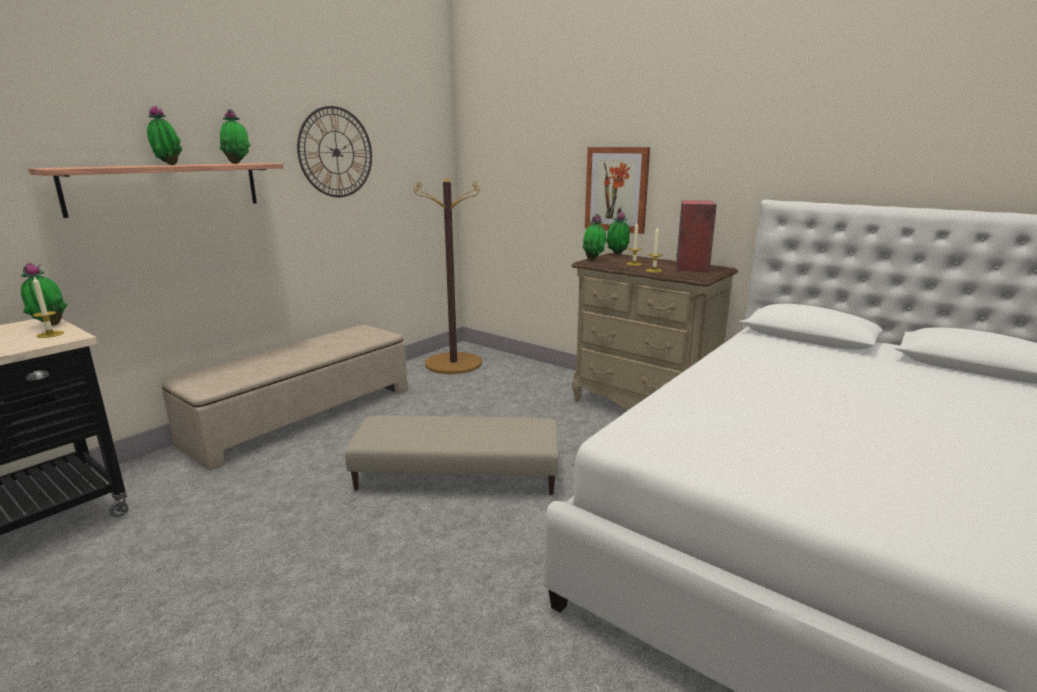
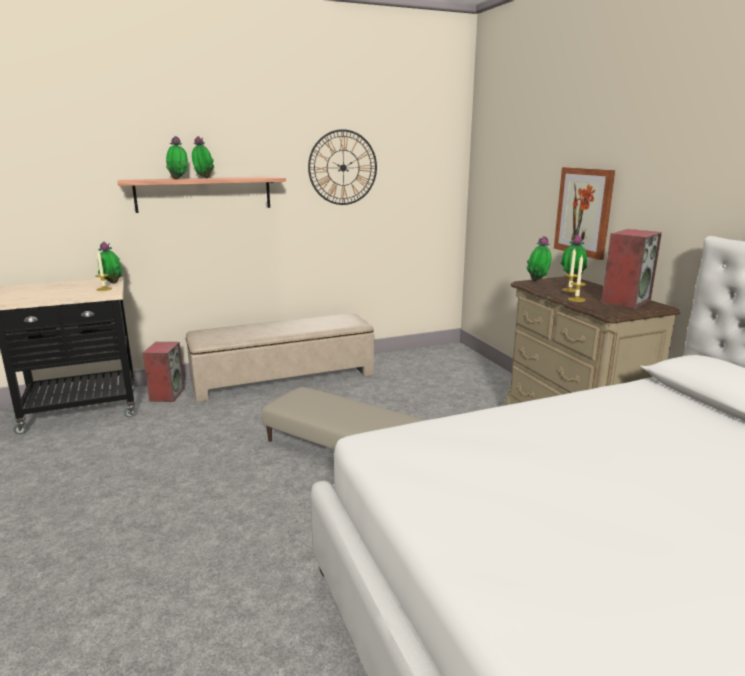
camera: 30 degrees right, 0 degrees up
(153, 472) = (167, 394): none -> speaker
(238, 163) = (254, 177): potted plant -> potted plant (179, 179)
(453, 363) = (431, 360): brown clothes rack -> none

